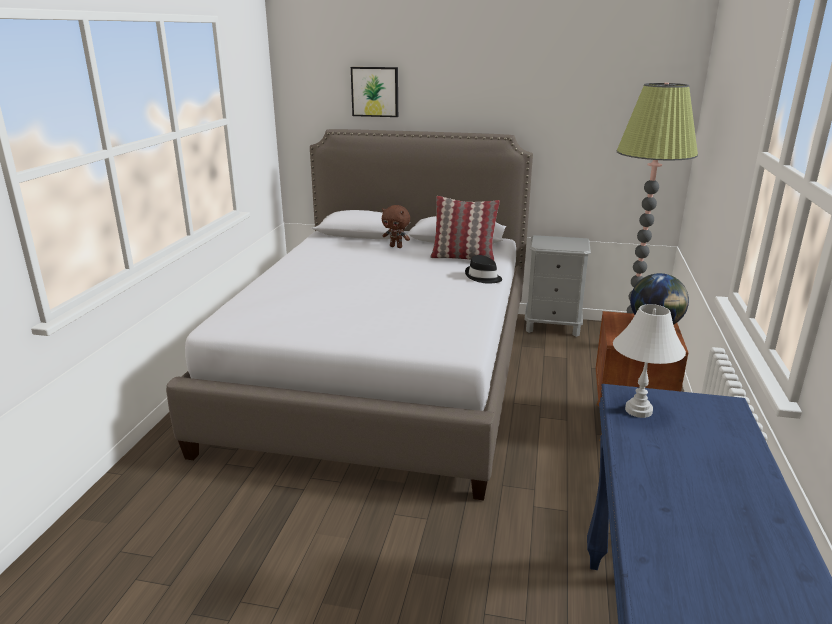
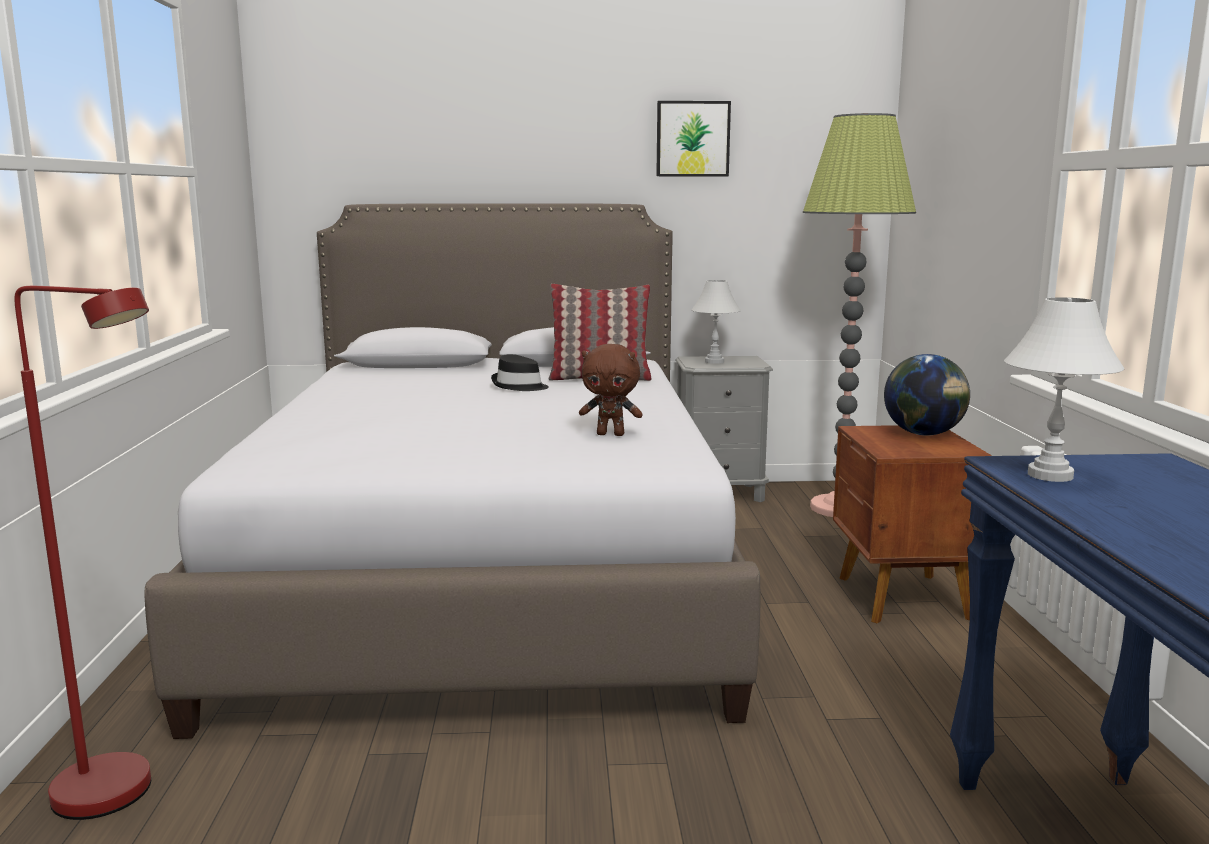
camera: 15 degrees left, 10 degrees down
(151, 490) = (121, 798): none -> red floor lamp
(375, 91) = (423, 146): picture -> picture (692, 139)
(396, 247) = (484, 373): brown plush toy -> brown plush toy (611, 434)
(483, 277) = (648, 394): black hat -> black hat (519, 386)
(554, 243) = (714, 362): none -> white table lamp

